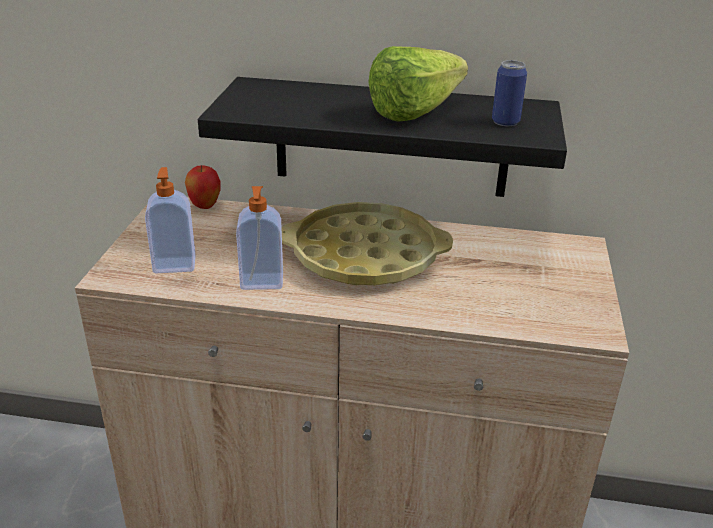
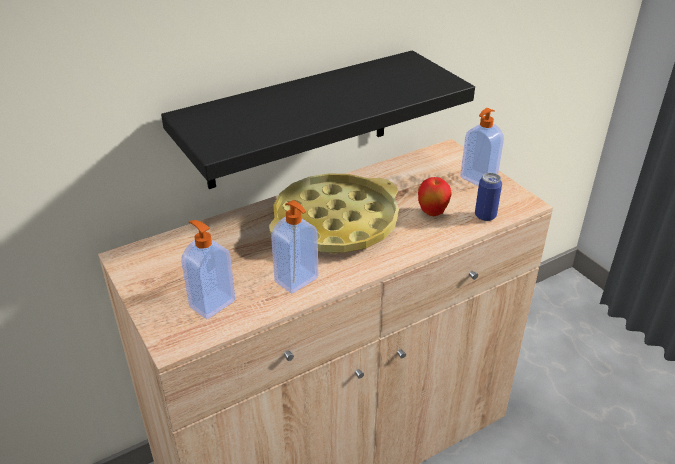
camera: 40 degrees left, 5 degrees up
(205, 206) = (160, 244): apple -> apple (432, 213)
(423, 111) = (351, 91): lettuce -> none
(505, 122) = (412, 79): can -> can (485, 216)
(573, 285) = (477, 179): none -> soap dispenser

